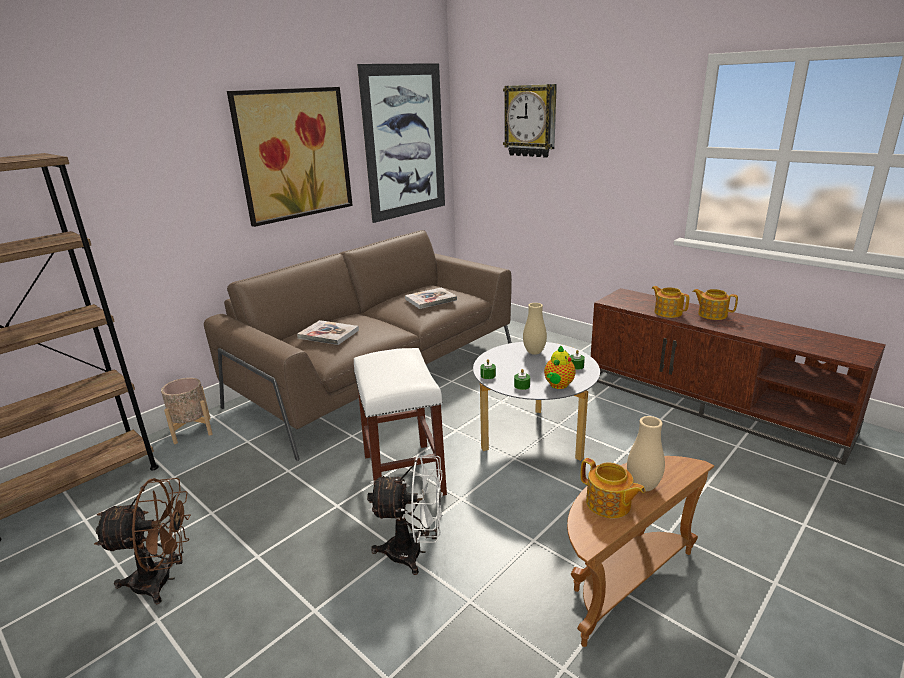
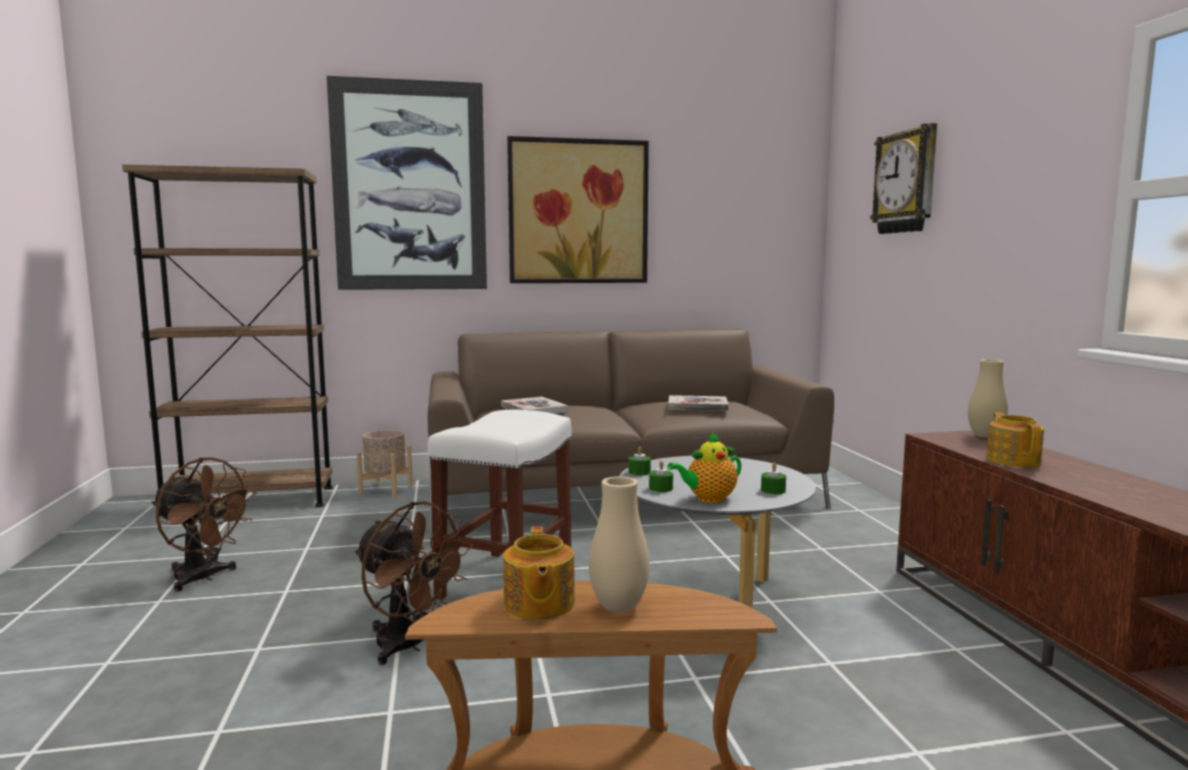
camera: 35 degrees right, 15 degrees down
(405, 142) = (743, 217): picture -> picture (410, 186)
(414, 552) = (409, 646): white fan -> brown fan
(534, 352) = (741, 469): beige vase -> beige vase (985, 436)
(711, 314) = (1099, 476): teapot -> none

